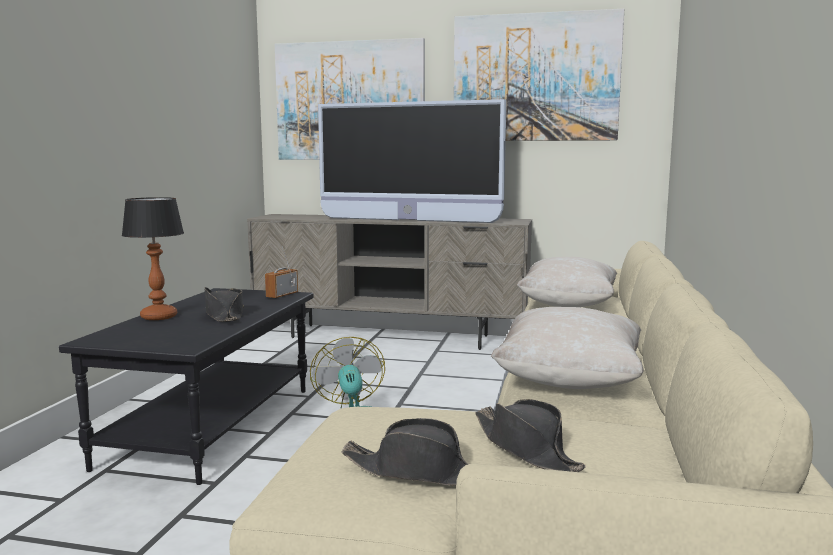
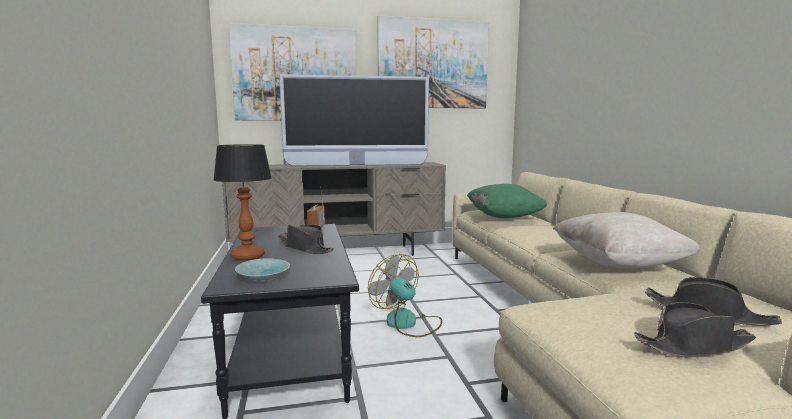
camera: 25 degrees left, 0 degrees up
(133, 337) = (265, 277): none -> turquoise bowl
(568, 305) = (504, 217): beige pillow -> green pillow

